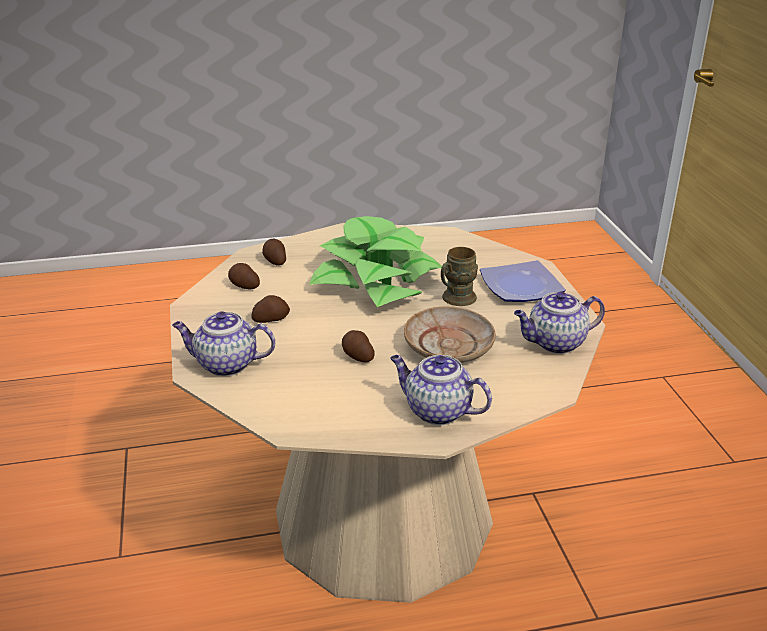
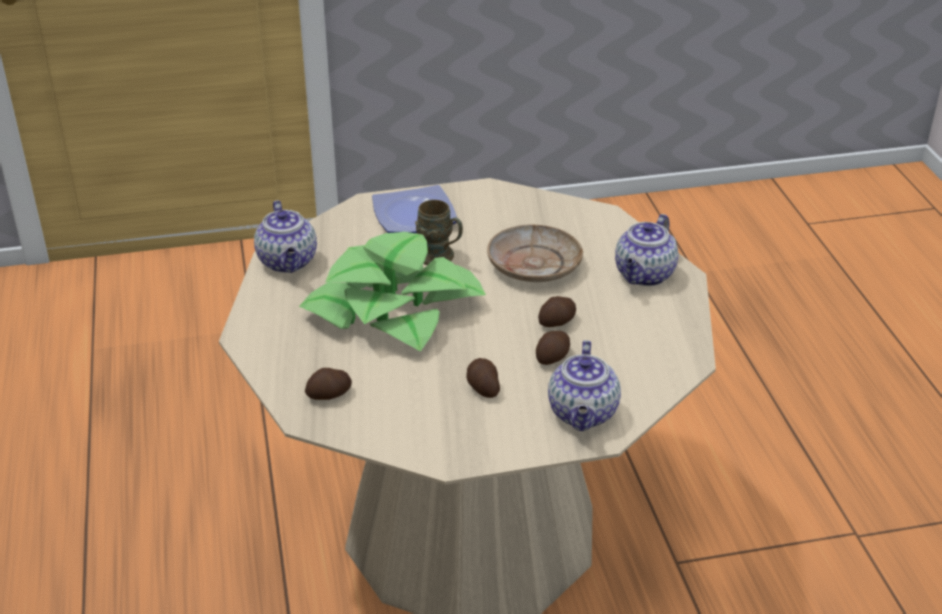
camera: 90 degrees left, 5 degrees up
(243, 286) = (398, 417): potato -> potato (553, 357)
(555, 343) = (525, 206): teapot -> teapot (288, 262)

